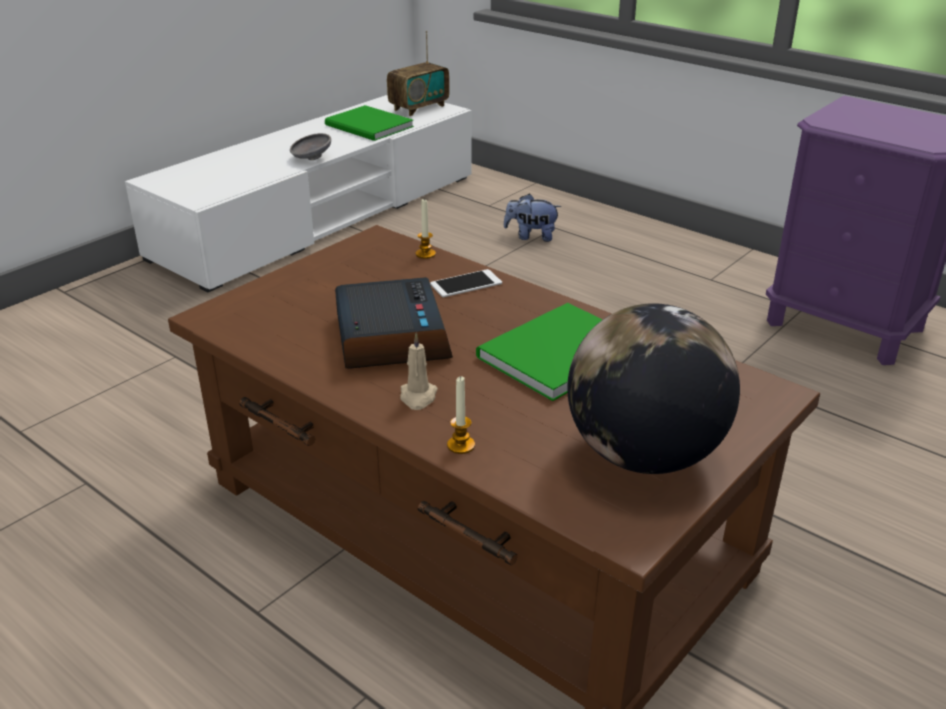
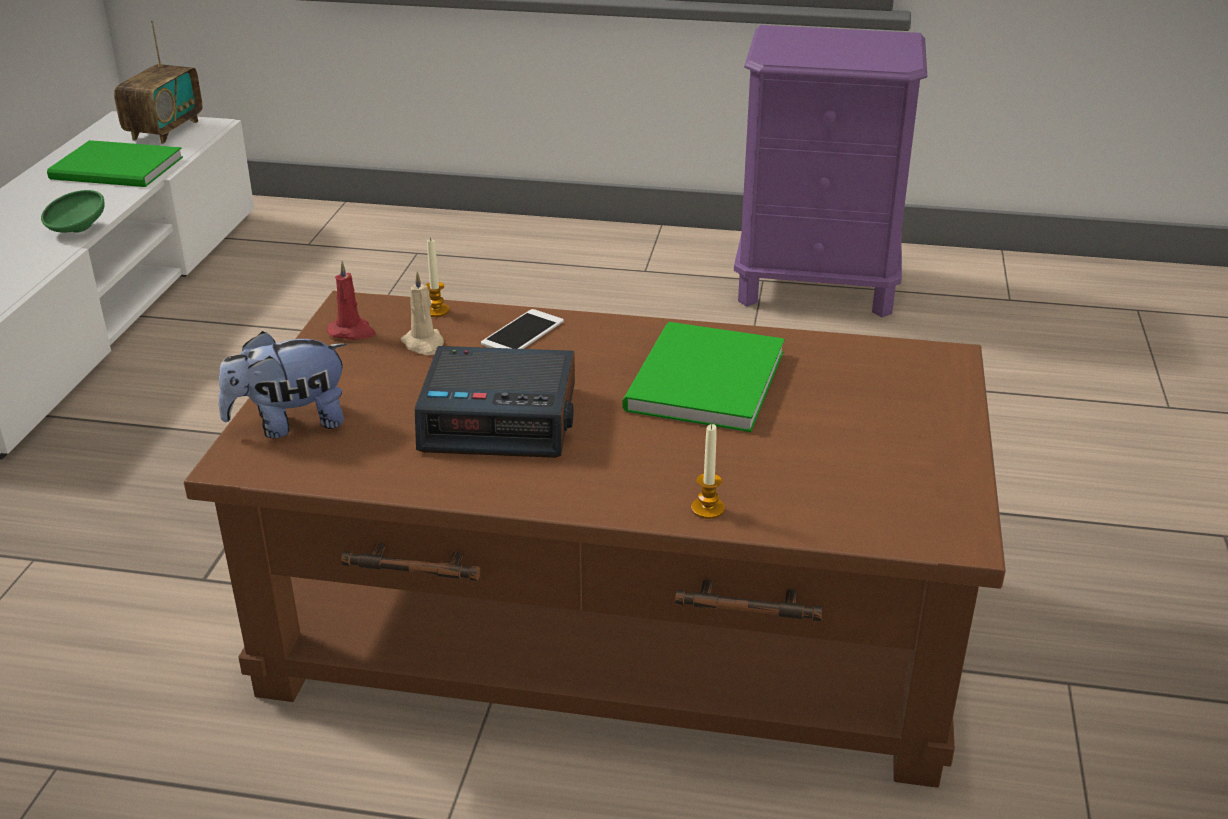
camera: 30 degrees left, 0 degrees up
(311, 159) = (76, 230): grey bowl -> green bowl
(358, 254) = (352, 332): none -> red candle
(390, 337) = (501, 418): alarm clock -> alarm clock turned 135 degrees clockwise
(418, 397) = (607, 474): beige candle -> beige candle (424, 344)
(531, 236) = (396, 271): plush toy -> plush toy (290, 424)
(644, 456) = (892, 457): globe -> none

